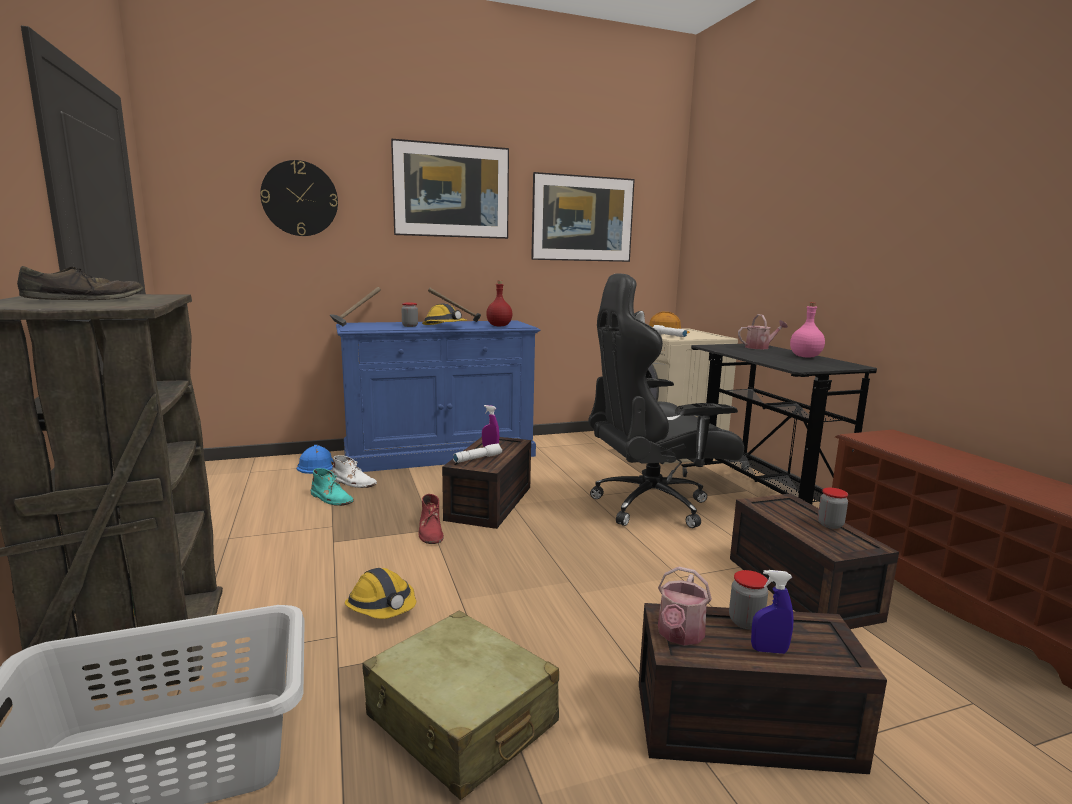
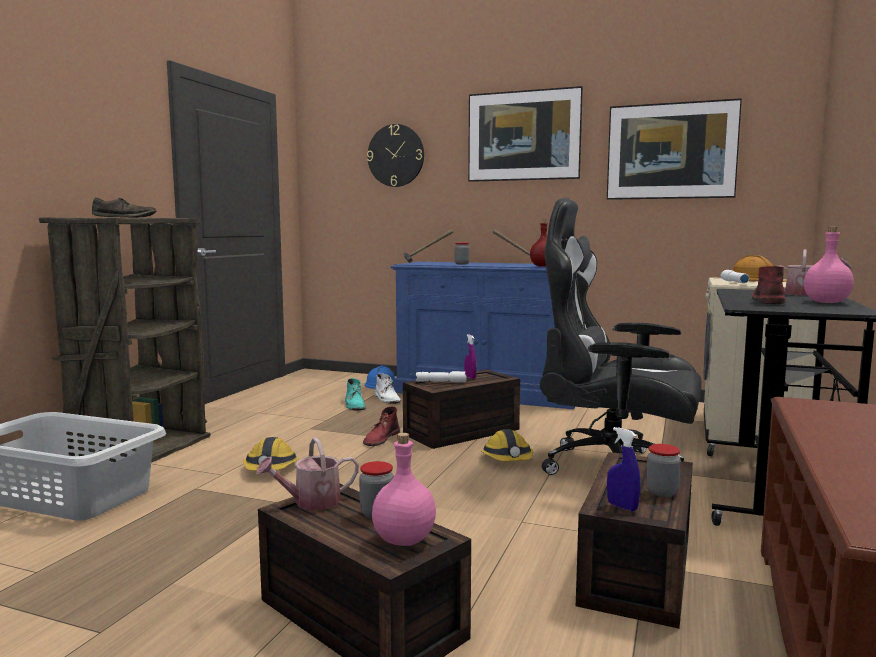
camera: 40 degrees right, 5 degrees down
(445, 326) = (489, 265): hard hat -> hard hat (507, 460)
(461, 720) = (203, 535): beige suitcase -> none
(769, 650) = (348, 531): blue spray bottle -> blue spray bottle (622, 507)
(778, 359) = (768, 301): none -> red boot
(814, 638) = (403, 539): none -> pink bottle

